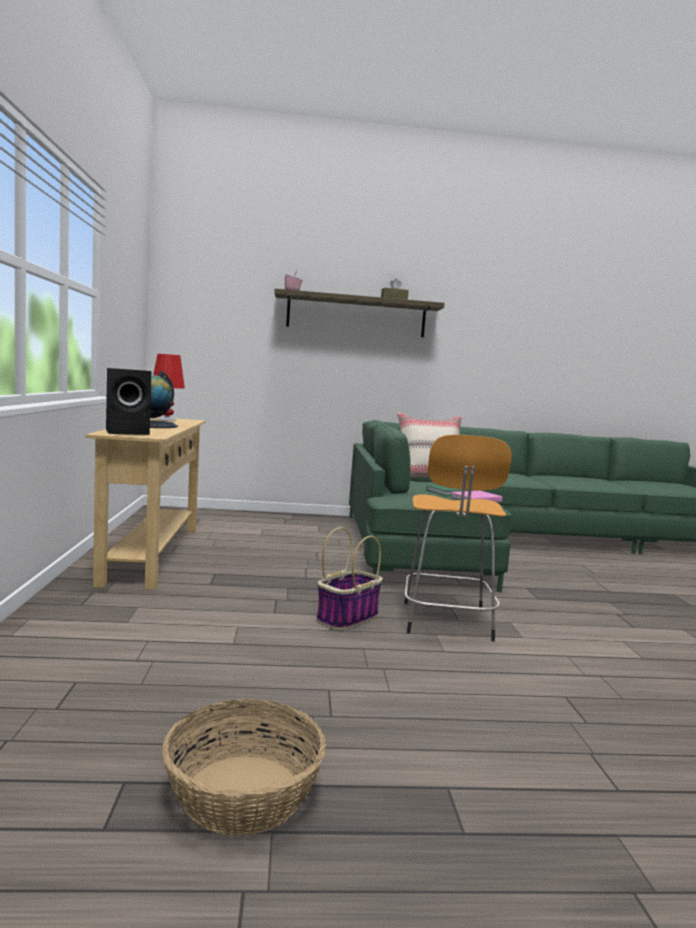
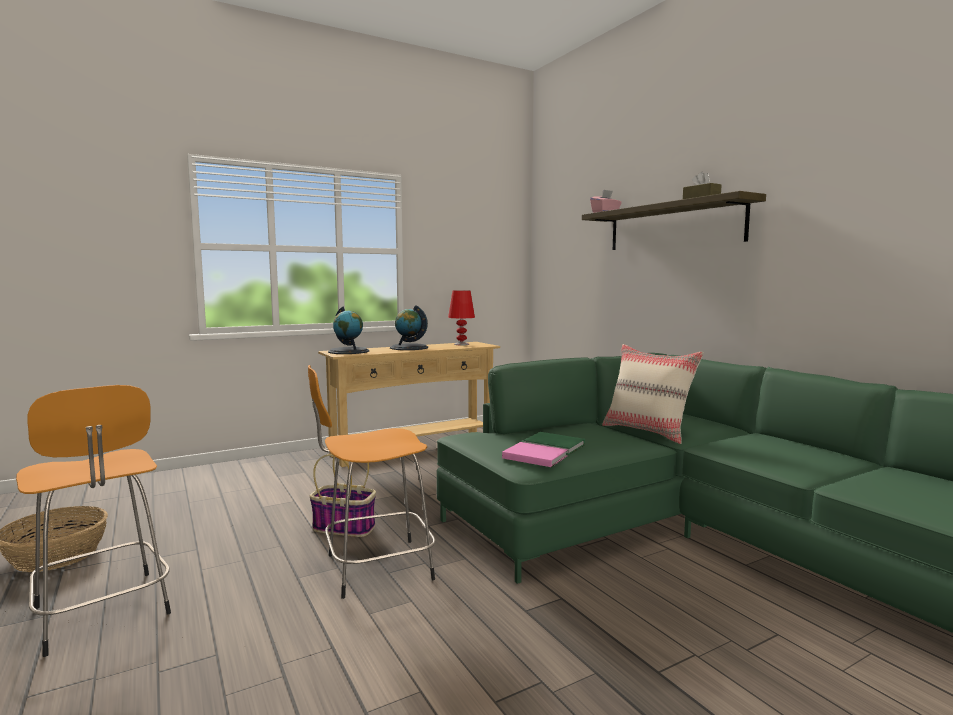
camera: 65 degrees right, 0 degrees up
(129, 432) = (349, 351): black speaker -> globe
(463, 750) = (103, 613): none -> orange stool

